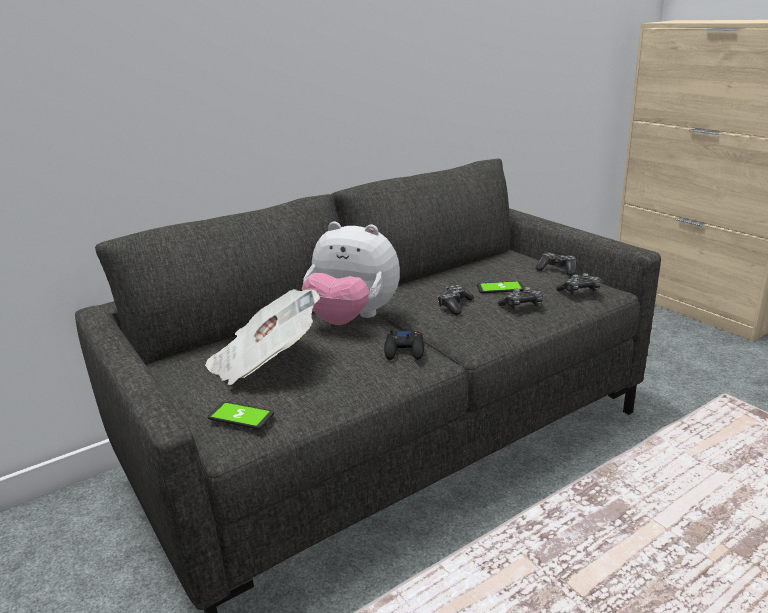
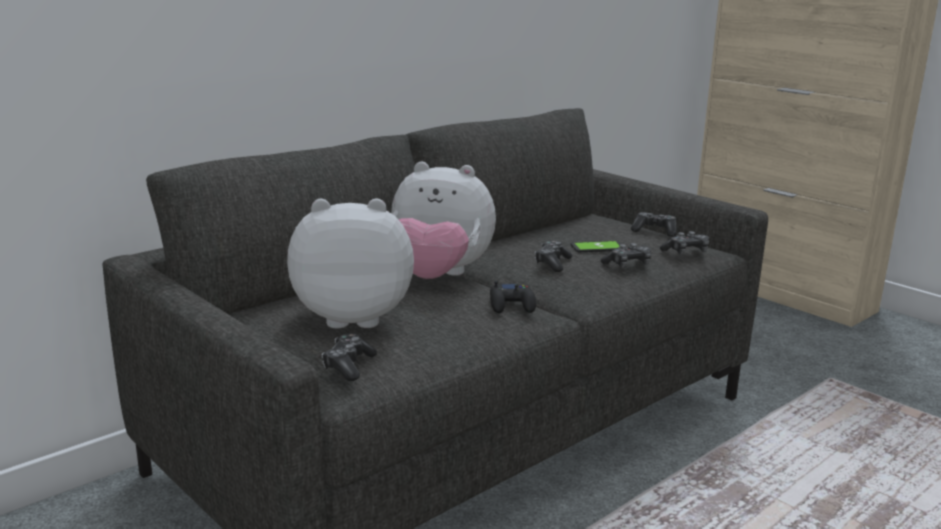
camera: 10 degrees left, 5 degrees down
(241, 416) = (348, 366): phone -> game controller
(264, 363) = (353, 317): newspaper -> plush toy

